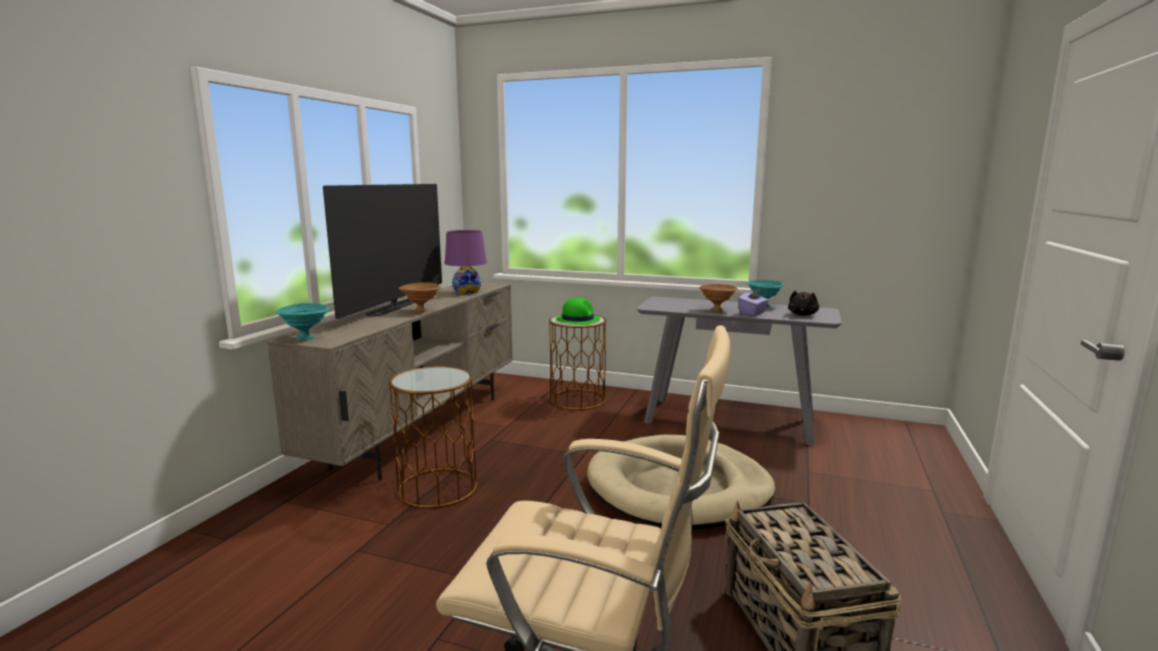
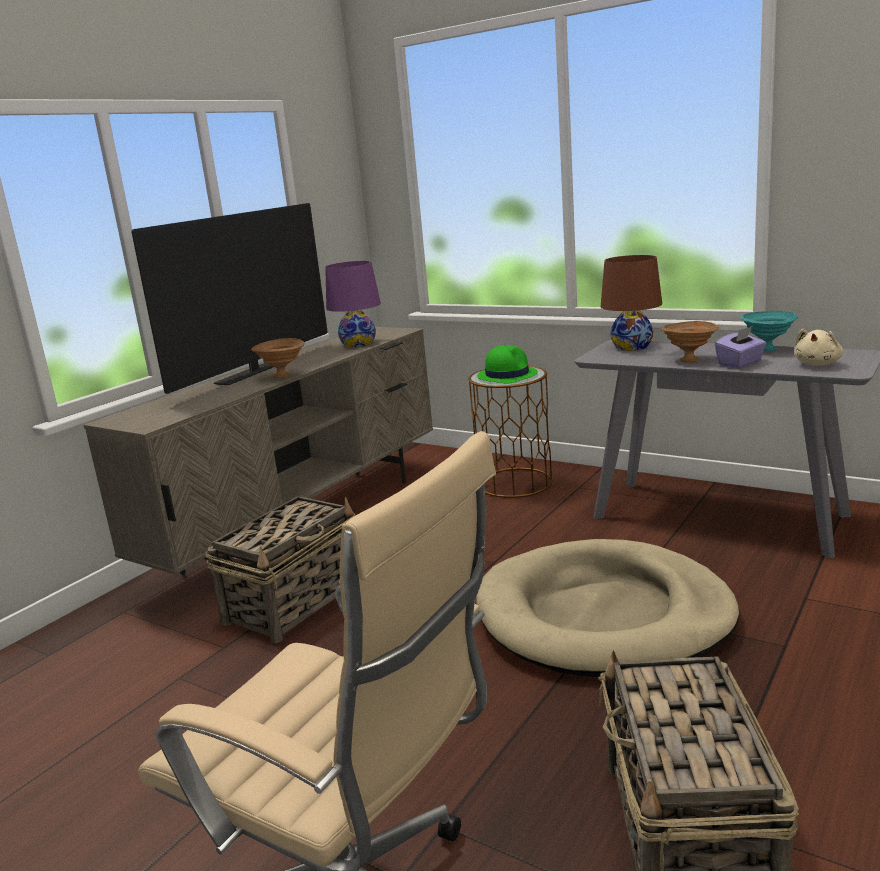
camera: 15 degrees right, 5 degrees up
(306, 338) = (127, 420): turquoise bowl -> none
(437, 487) = (296, 601): brown side table -> basket
(671, 301) = (632, 347): none -> brown table lamp
(802, 315) = (818, 364): black plush toy -> beige plush toy

